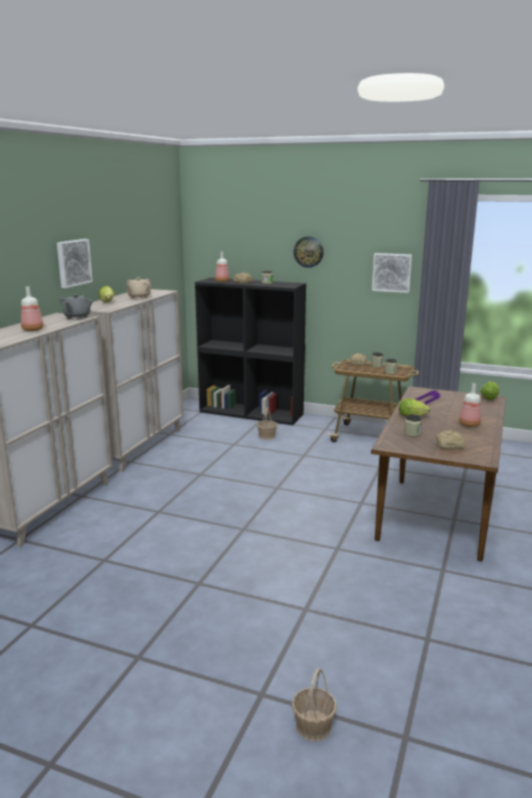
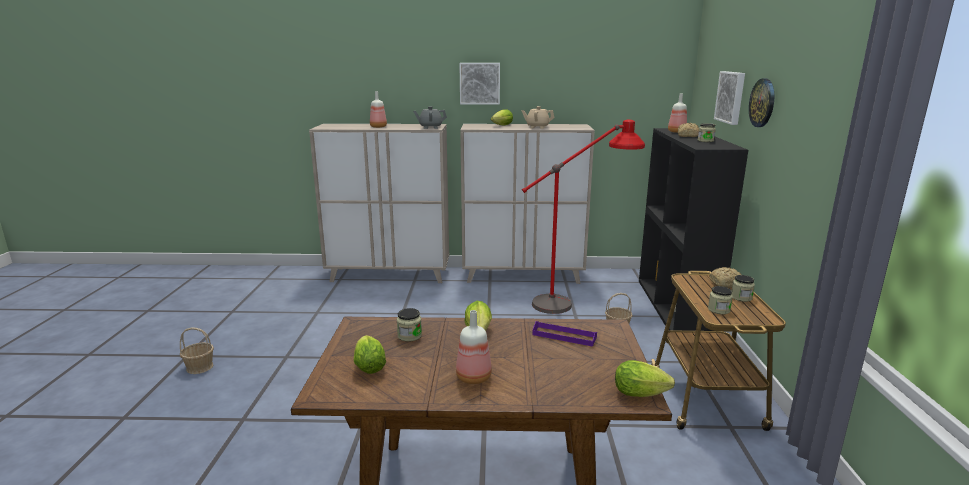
camera: 70 degrees right, 0 degrees up
(211, 438) = (577, 301): none -> red floor lamp
(313, 726) = (71, 451): basket -> basket (199, 367)
(392, 272) = (831, 150): picture -> picture (731, 97)
(450, 446) = (369, 365): bread -> lettuce

